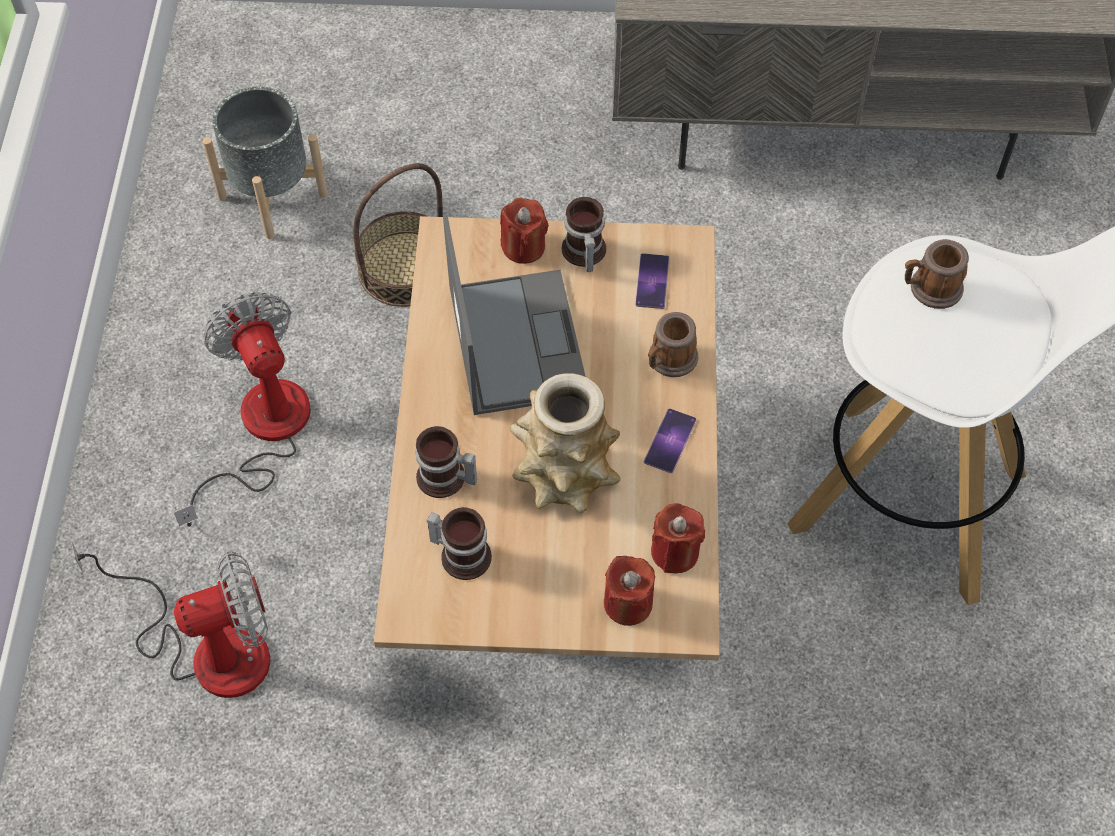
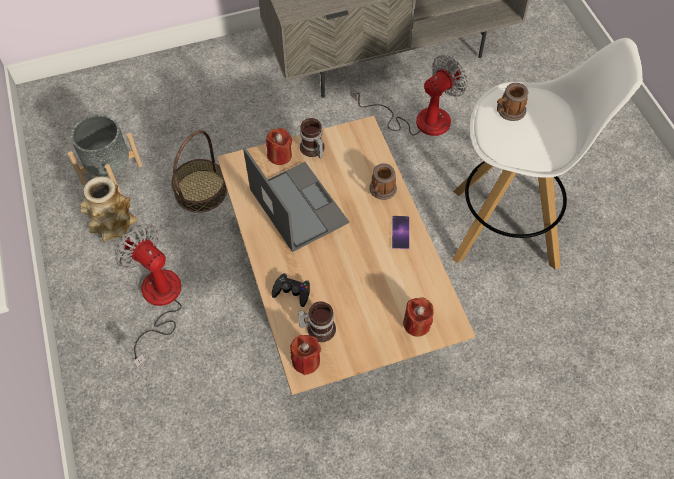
camera: 20 degrees left, 0 degrees up
(208, 647) = (177, 428): fan -> fan (419, 120)
(445, 480) = (292, 292): mug -> black game controller
(565, 475) = (354, 268): vase -> vase (113, 225)
(652, 281) = (355, 153): phone -> none
(675, 552) = (429, 289): red candle -> red candle (306, 361)

